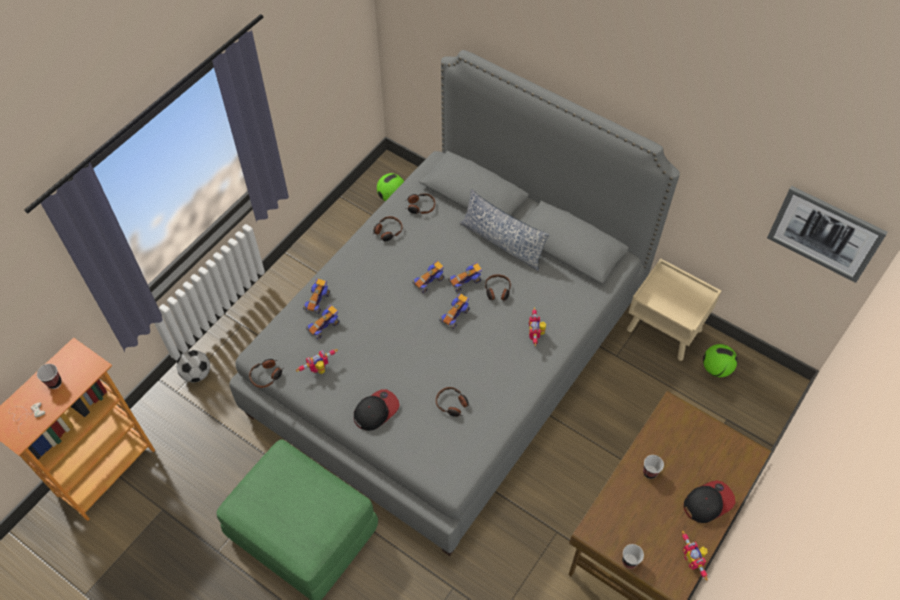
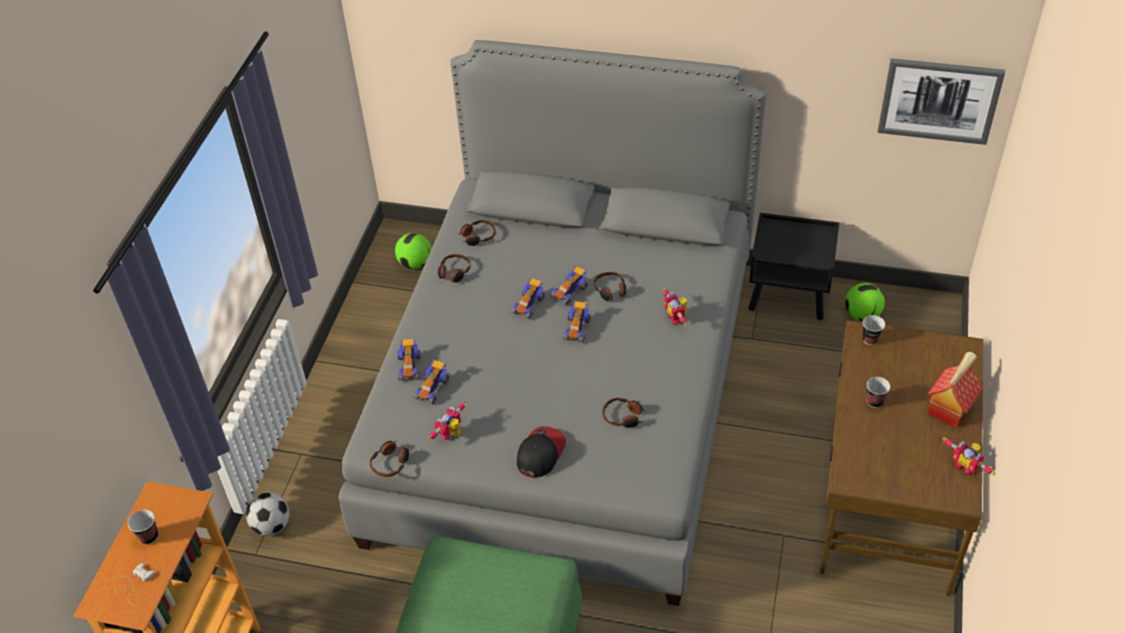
camera: 20 degrees left, 10 degrees down
(502, 242) = (589, 243): pillow -> none
(629, 561) = (903, 493): cup -> cup (870, 339)
(665, 330) = (789, 297): beige nightstand -> black nightstand
(708, 502) = (949, 408): cap -> toy house

